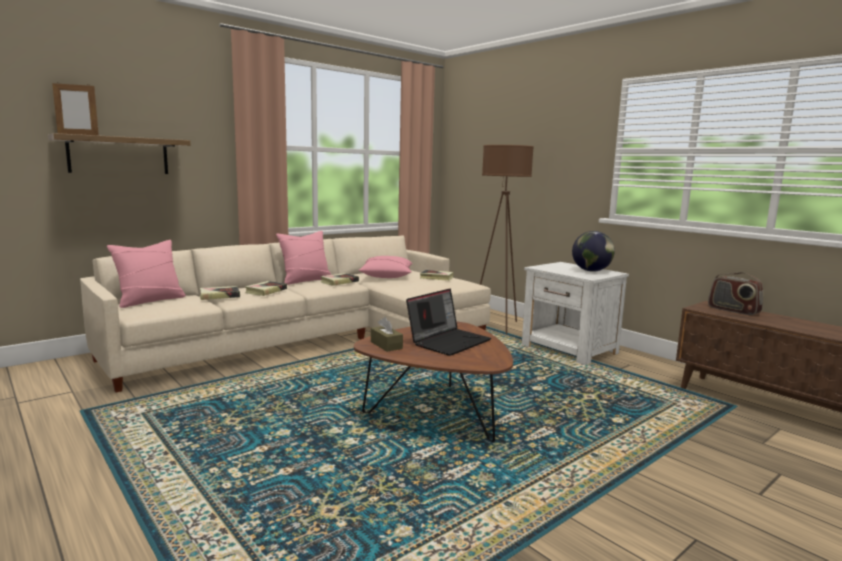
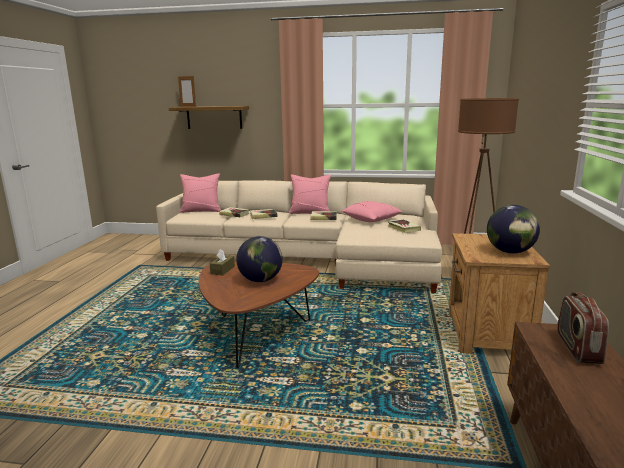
camera: 50 degrees right, 5 degrees up
(448, 341) = (261, 280): laptop -> globe
(569, 349) = (487, 334): white nightstand -> brown nightstand

